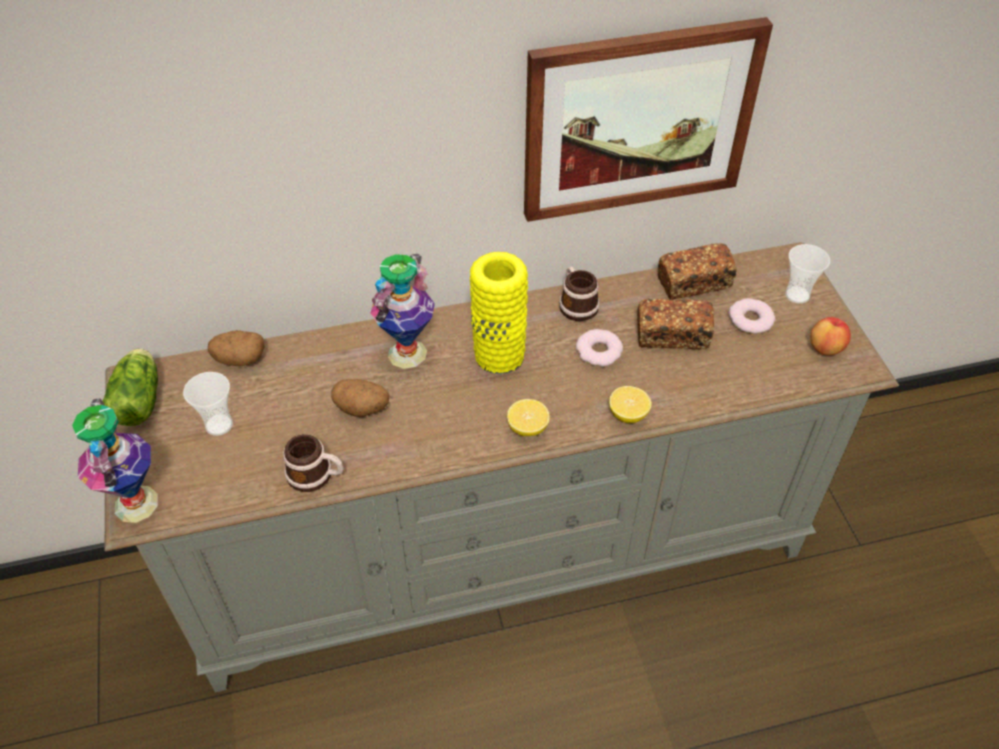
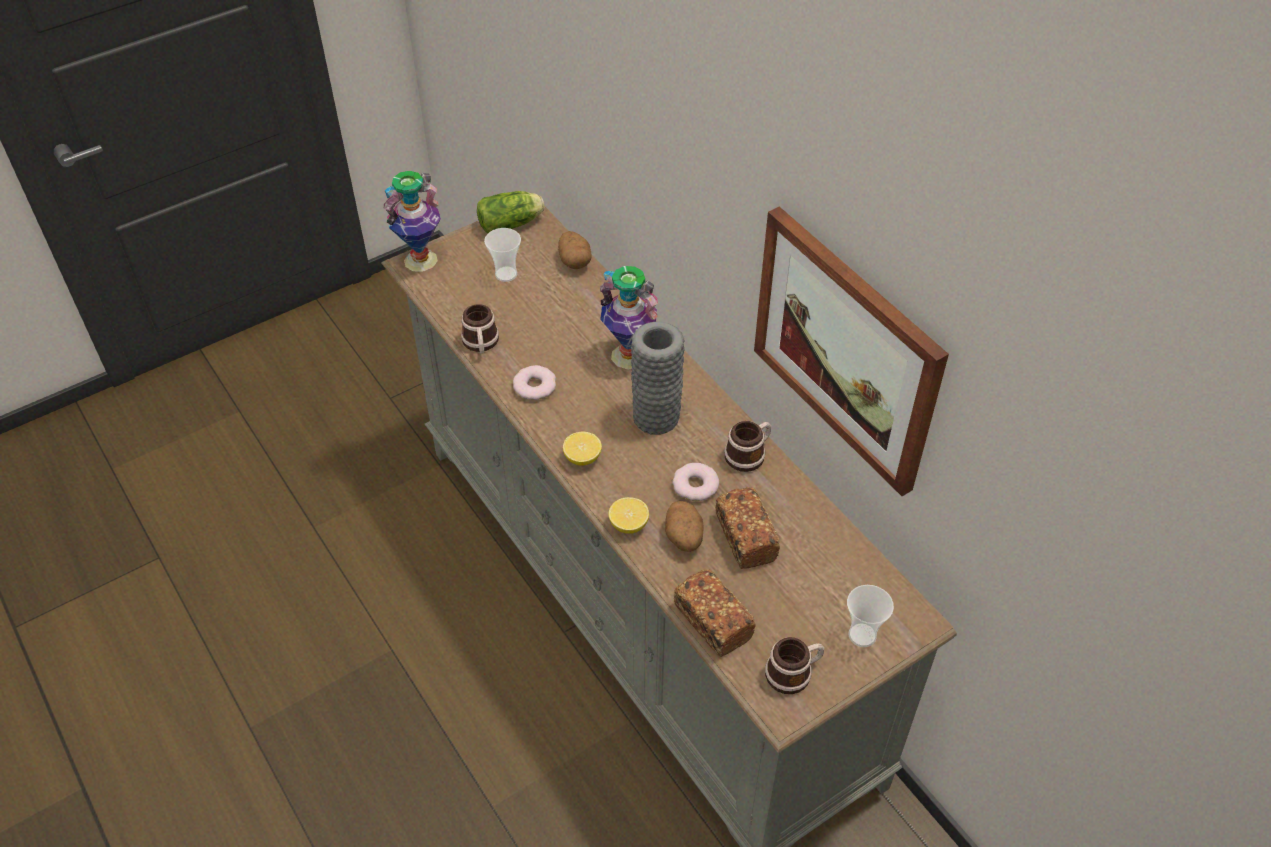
camera: 70 degrees right, 0 degrees up
(362, 408) = (557, 348): potato -> potato (684, 538)
(499, 355) = (656, 416): yellow vase -> grey vase
(694, 283) = (830, 540): bread -> bread (712, 622)
(750, 320) = (801, 598): donut -> donut (534, 386)
(825, 348) = (794, 672): apple -> mug

